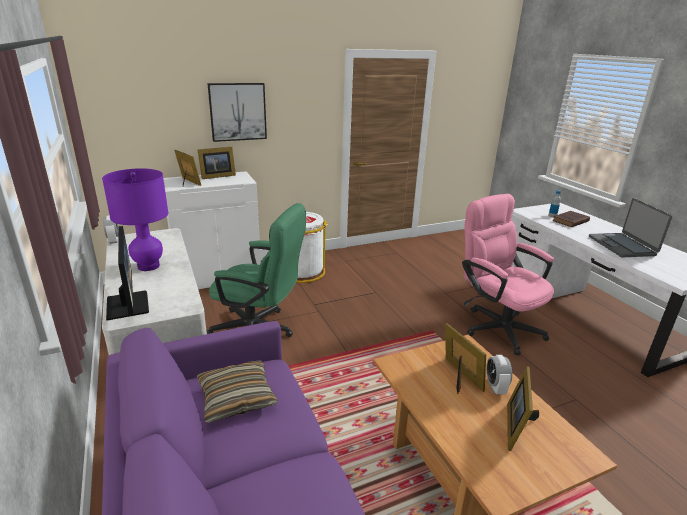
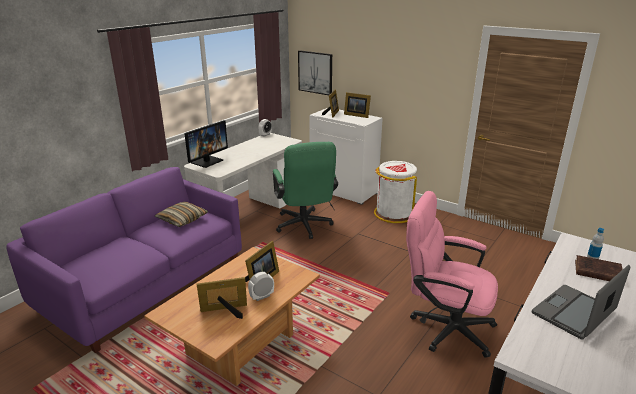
camera: 60 degrees right, 0 degrees up
(148, 266) = (248, 151): purple table lamp -> none
(238, 112) = (383, 69): picture -> picture (315, 72)
(496, 325) = (444, 327): pink office chair -> pink office chair turned 90 degrees counterclockwise

